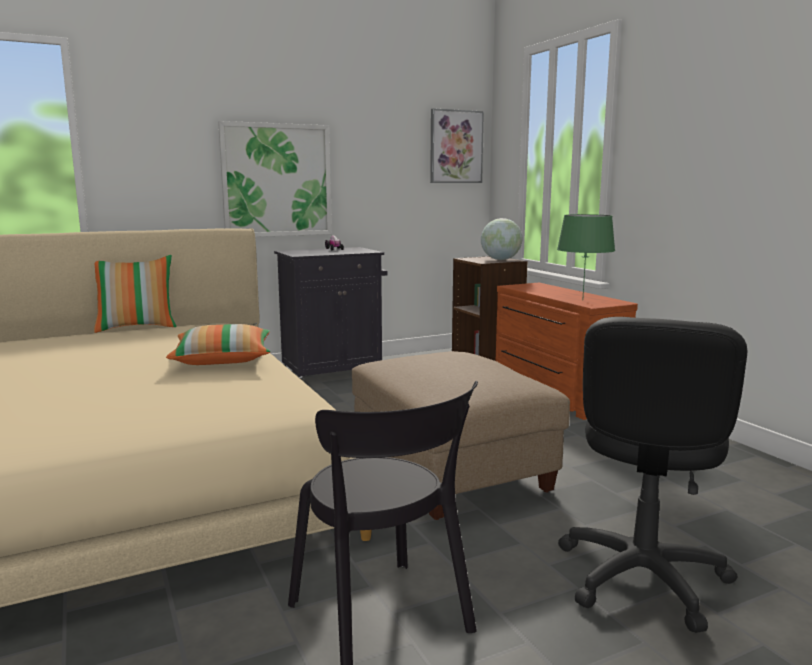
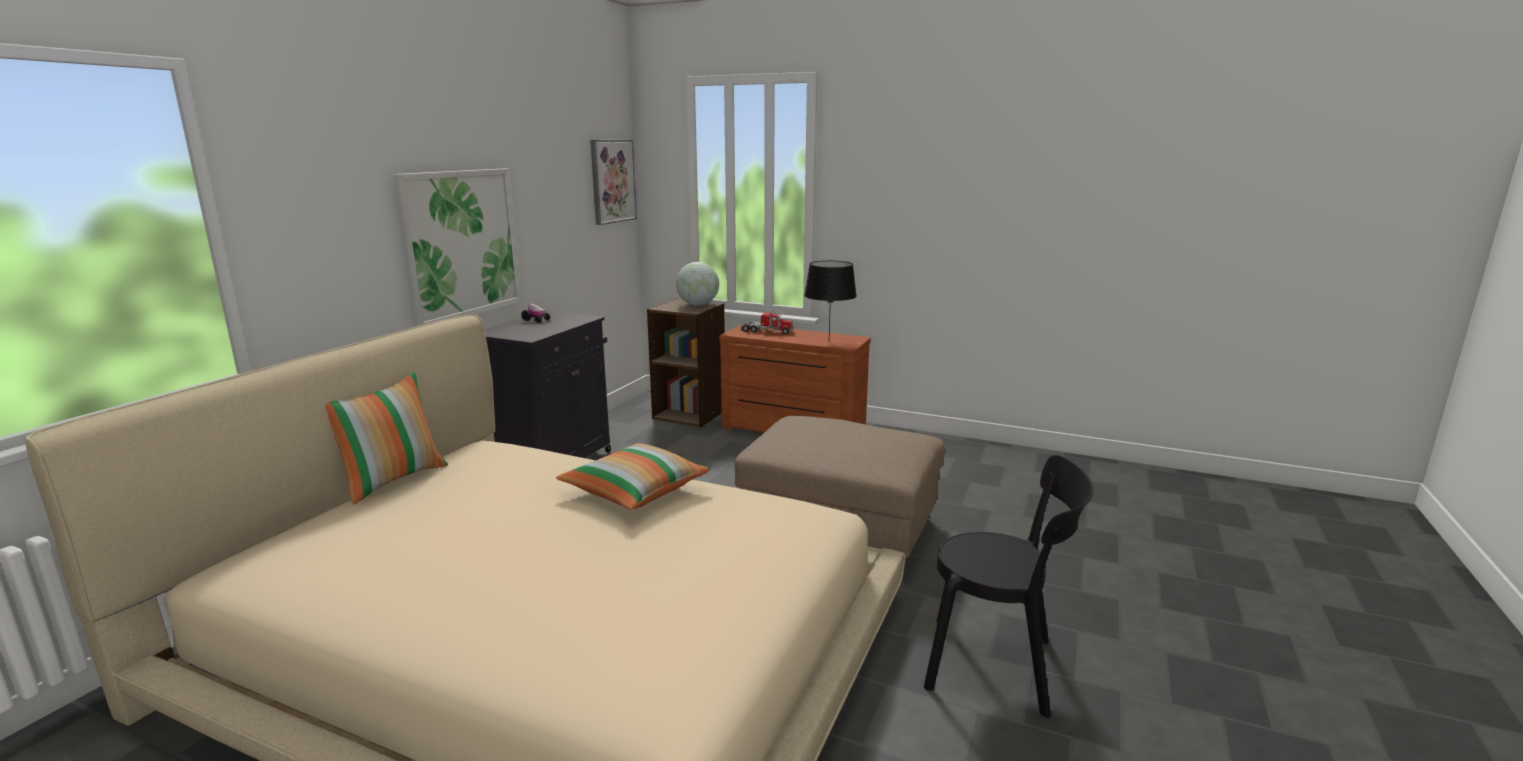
camera: 40 degrees left, 5 degrees up
(544, 288) = (767, 331): none -> toy truck
(582, 300) = (828, 341): green table lamp -> black table lamp
(641, 577) = (1060, 559): black office chair -> none

